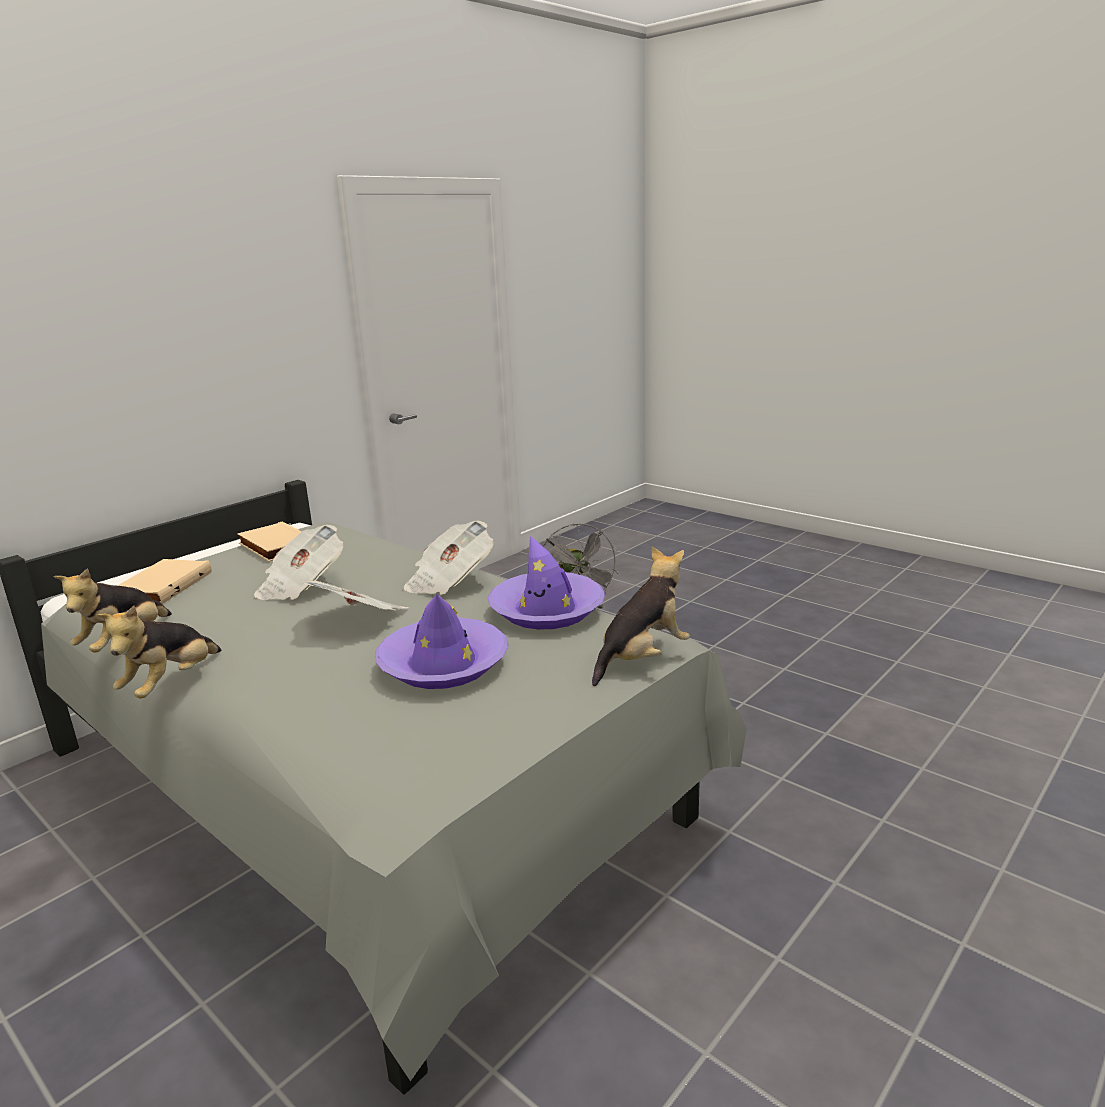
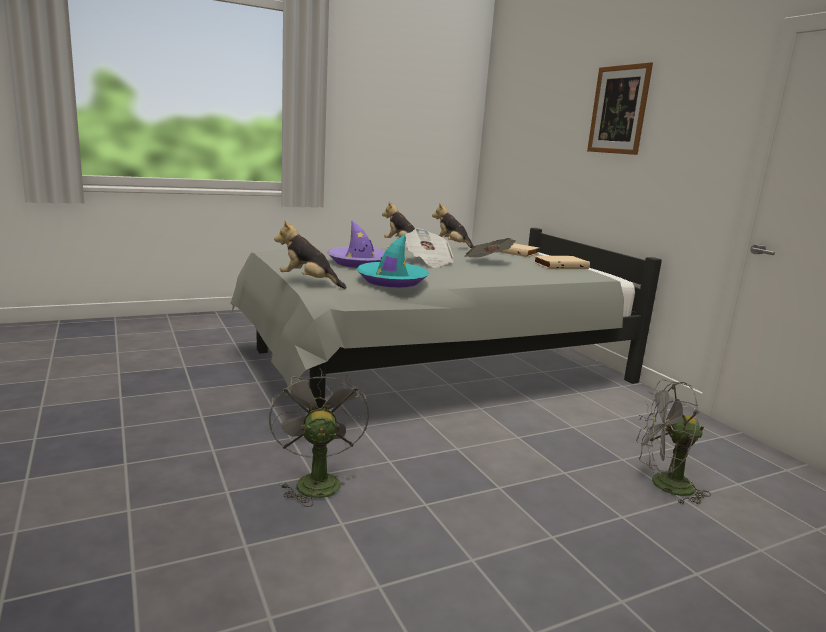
camera: 110 degrees right, 5 degrees down
(128, 291) = (619, 110): none -> picture
(449, 581) = (461, 276): newspaper -> none
(547, 610) = (392, 281): purple hat -> turquoise hat
(642, 658) = (308, 282): plush toy -> plush toy turned 135 degrees clockwise
(787, 772) = (315, 480): none -> grey fan

